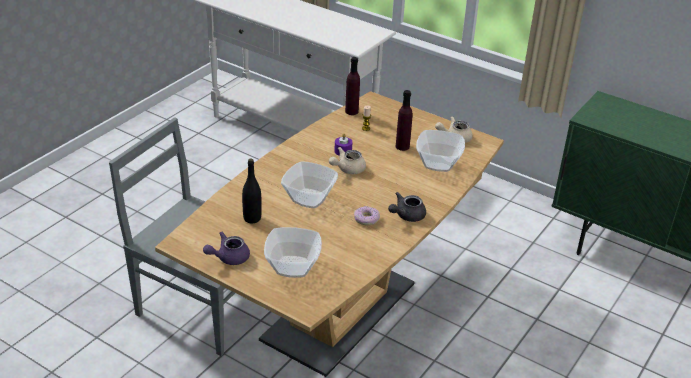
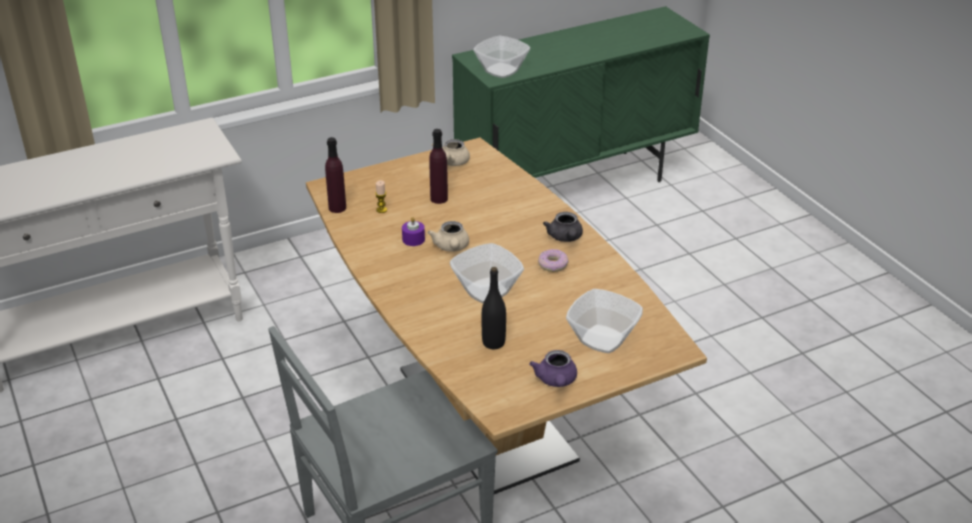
camera: 60 degrees left, 0 degrees up
(439, 164) = (490, 188): bowl -> bowl (502, 71)

